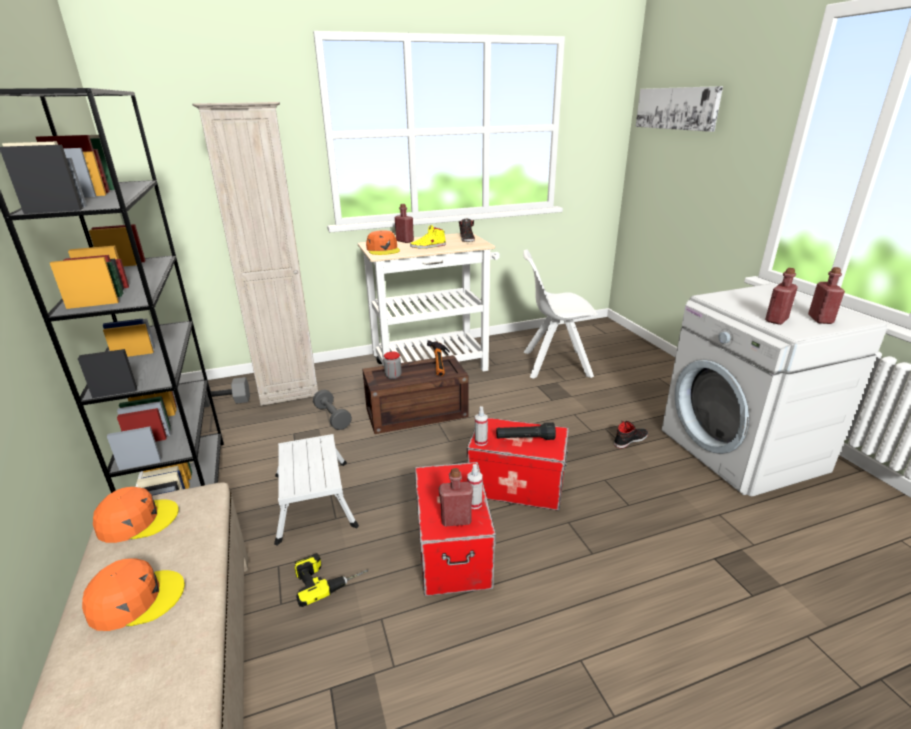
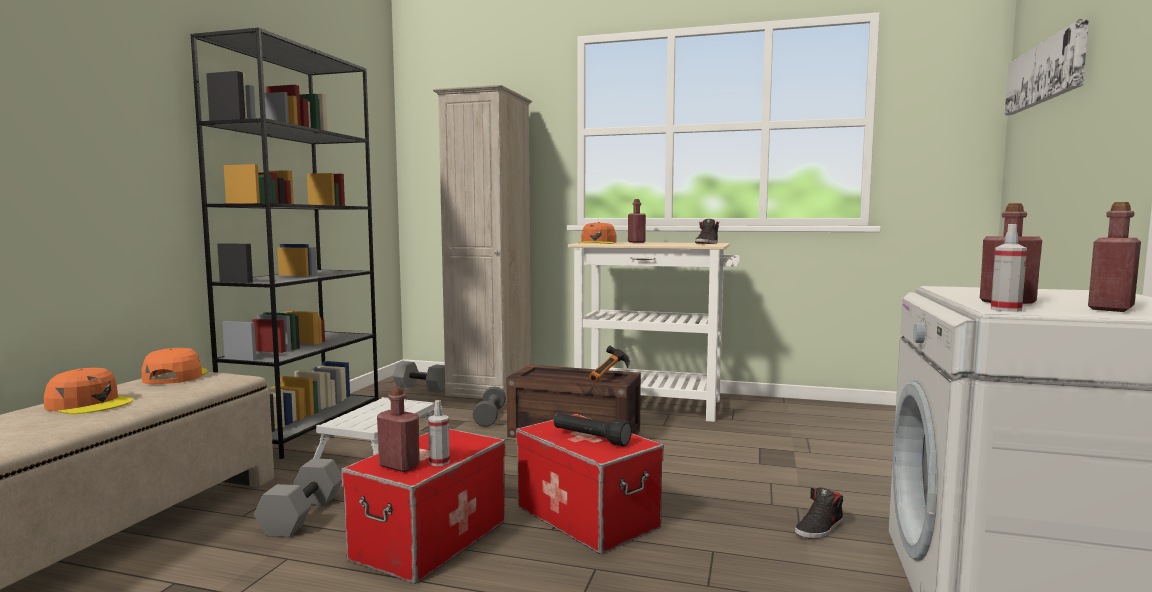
camera: 35 degrees right, 20 degrees down
(137, 520) = (175, 376): orange cap -> orange cap turned 120 degrees counterclockwise
(329, 577) = (301, 514): power drill -> grey dumbbell
(393, 376) = (550, 375): jar -> none
(428, 246) = (648, 243): yellow shoe -> none
(481, 442) = (538, 428): spray bottle -> spray bottle (1006, 309)
(554, 364) = (817, 435): white chair -> none
(630, 440) = (820, 528): black shoe -> black shoe turned 135 degrees clockwise

